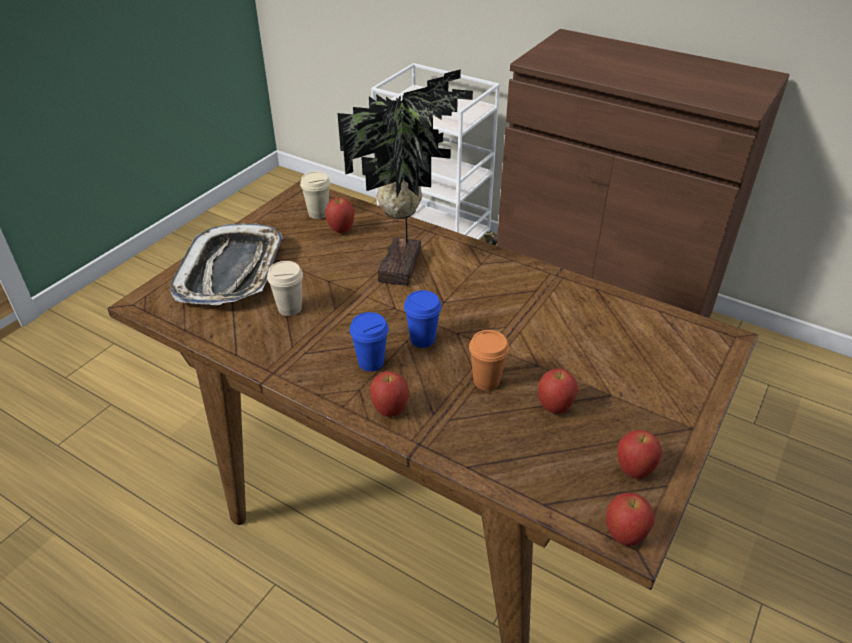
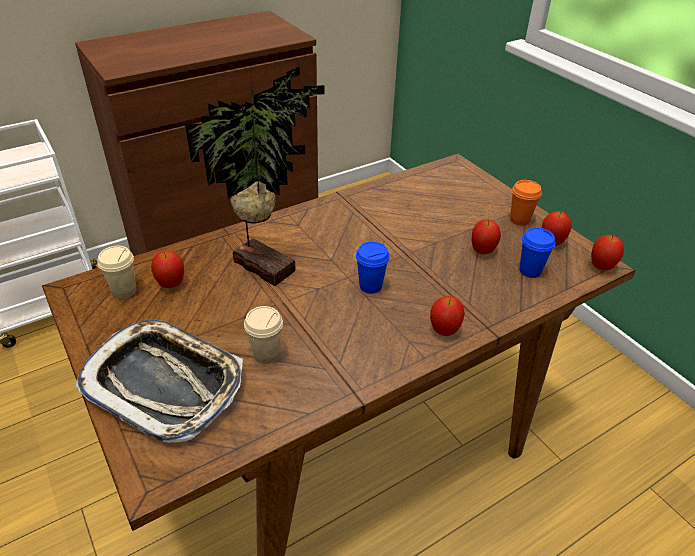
camera: 65 degrees left, 0 degrees up
(371, 362) = (380, 324): blue cup -> blue cup (530, 271)
(486, 381) = (438, 271): orange cup -> orange cup (519, 220)

